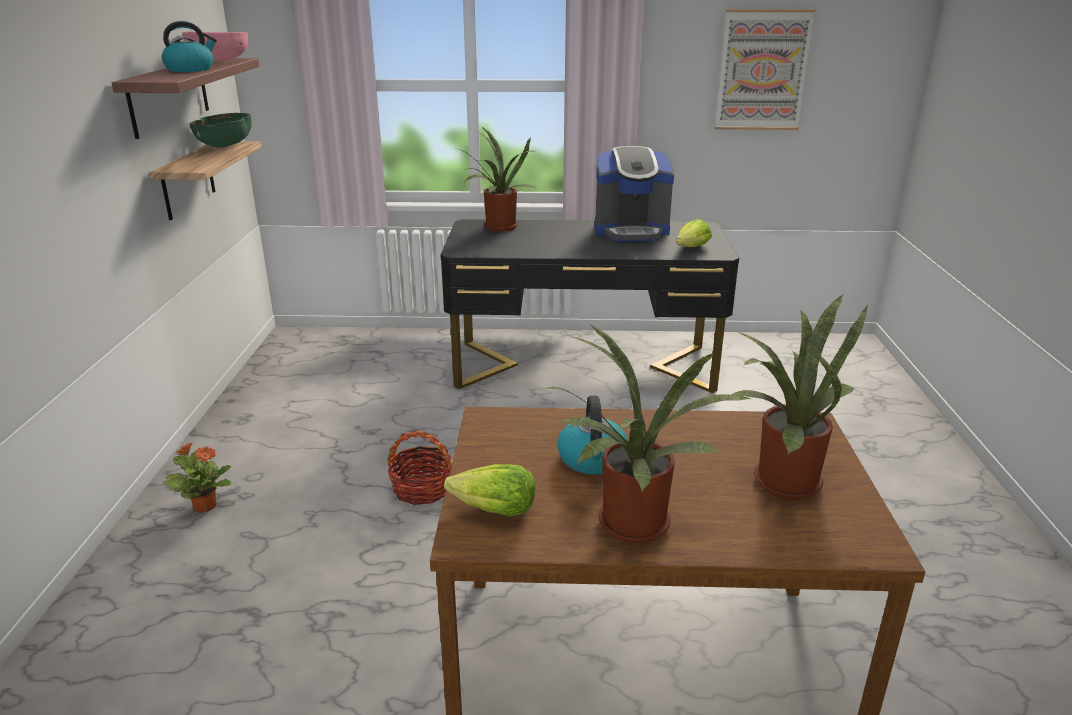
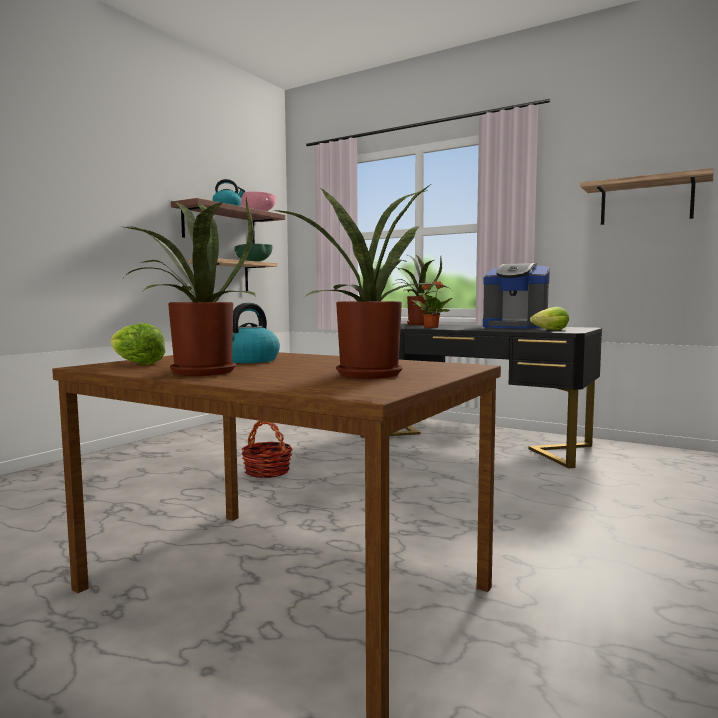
camera: 30 degrees right, 20 degrees down
(204, 506) = (139, 455): potted plant -> potted plant (430, 327)
(762, 70) = (646, 202): picture -> shelf

